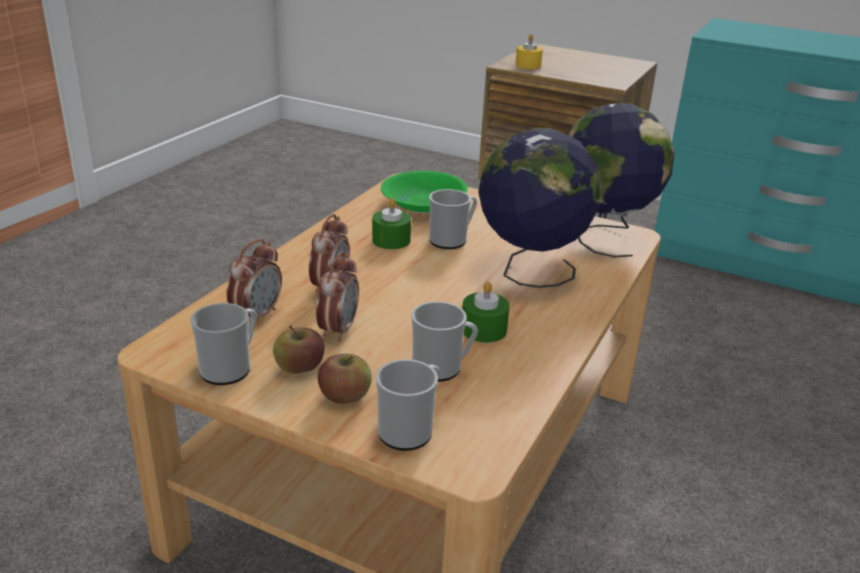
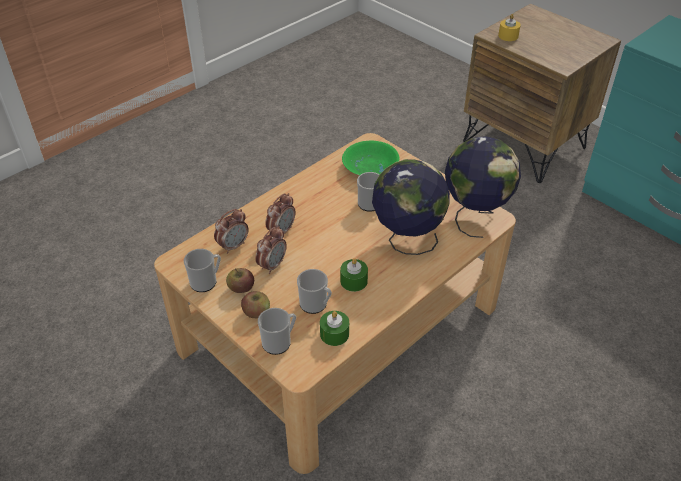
camera: 20 degrees right, 15 degrees up
(391, 240) = (334, 197): green candle -> green candle (334, 334)

